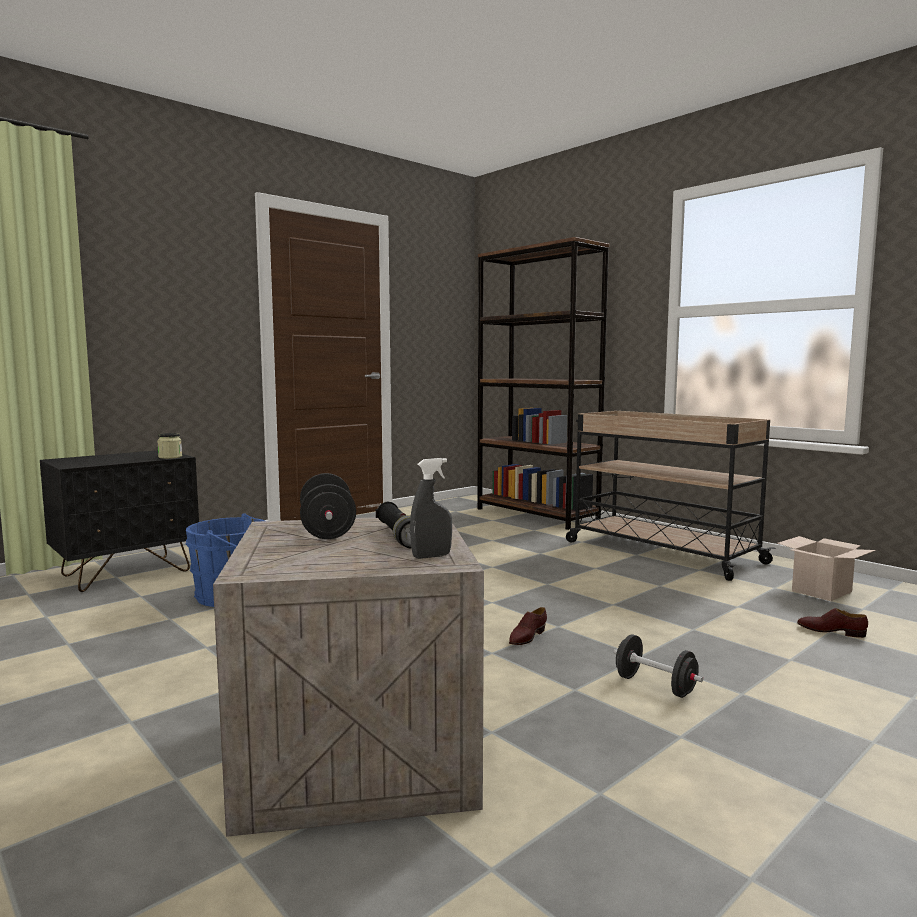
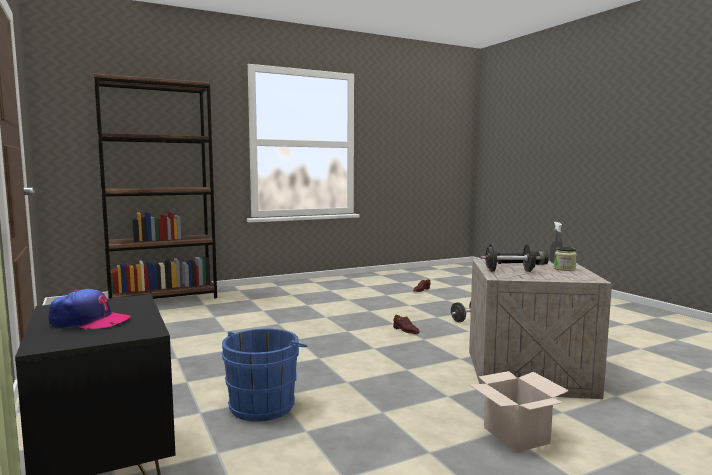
camera: 75 degrees left, 0 degrees up
(110, 458) = (89, 321): none -> cap
(170, 457) = (135, 301): jar -> jar (564, 269)
(660, 551) = (292, 290): beige cart -> none
(821, 591) = (375, 282): cardboard box -> cardboard box (514, 435)

